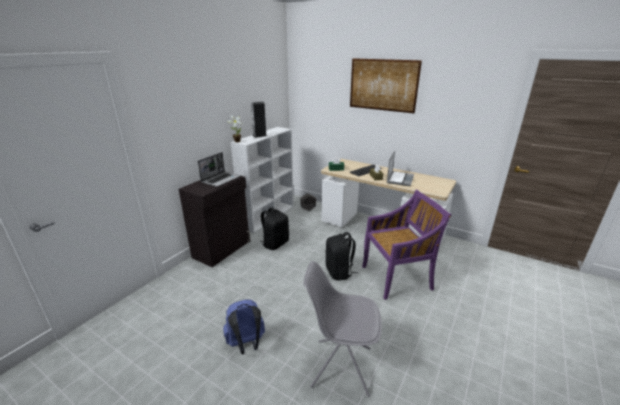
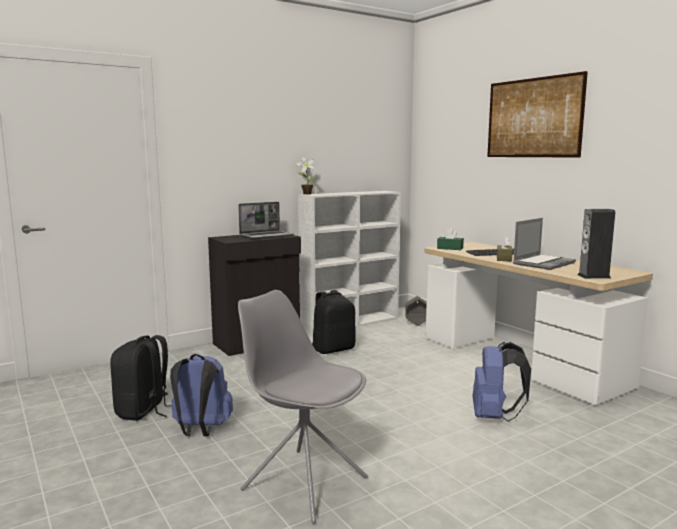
camera: 25 degrees right, 15 degrees down
(259, 135) = (345, 193): speaker -> speaker (594, 276)
(339, 272) = (400, 393): black backpack -> black backpack (144, 411)
(397, 277) = (494, 416): purple chair -> blue backpack

